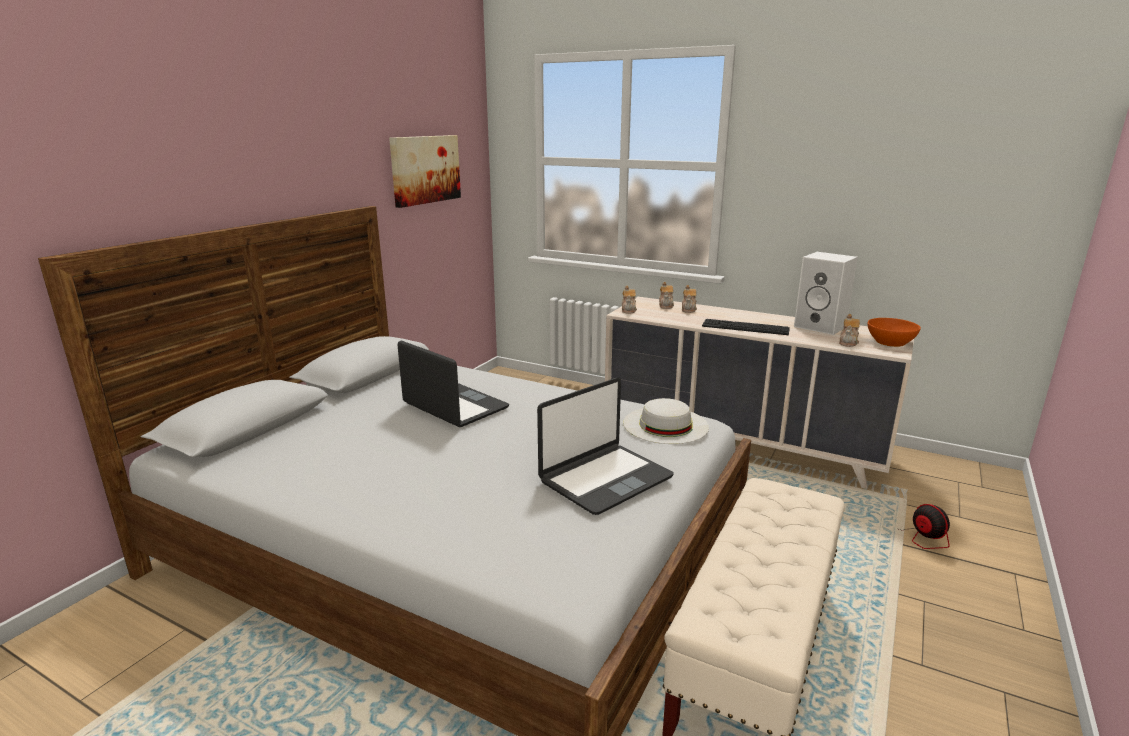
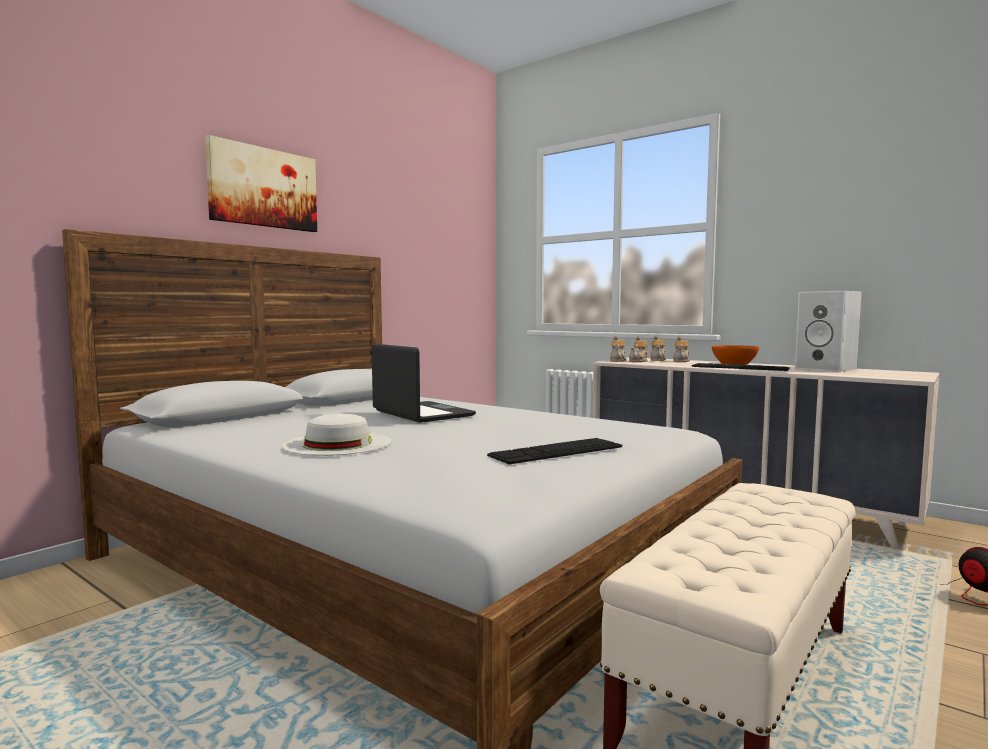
camera: 10 degrees right, 15 degrees down
(425, 169) = (432, 239): picture -> picture (263, 188)
(605, 479) = (556, 451): laptop -> keyboard
(665, 425) = (639, 428): white hat -> white hat (338, 443)
(848, 342) = (857, 374): teapot -> teapot (638, 361)
(890, 342) = (909, 375): orange bowl -> orange bowl (734, 364)

